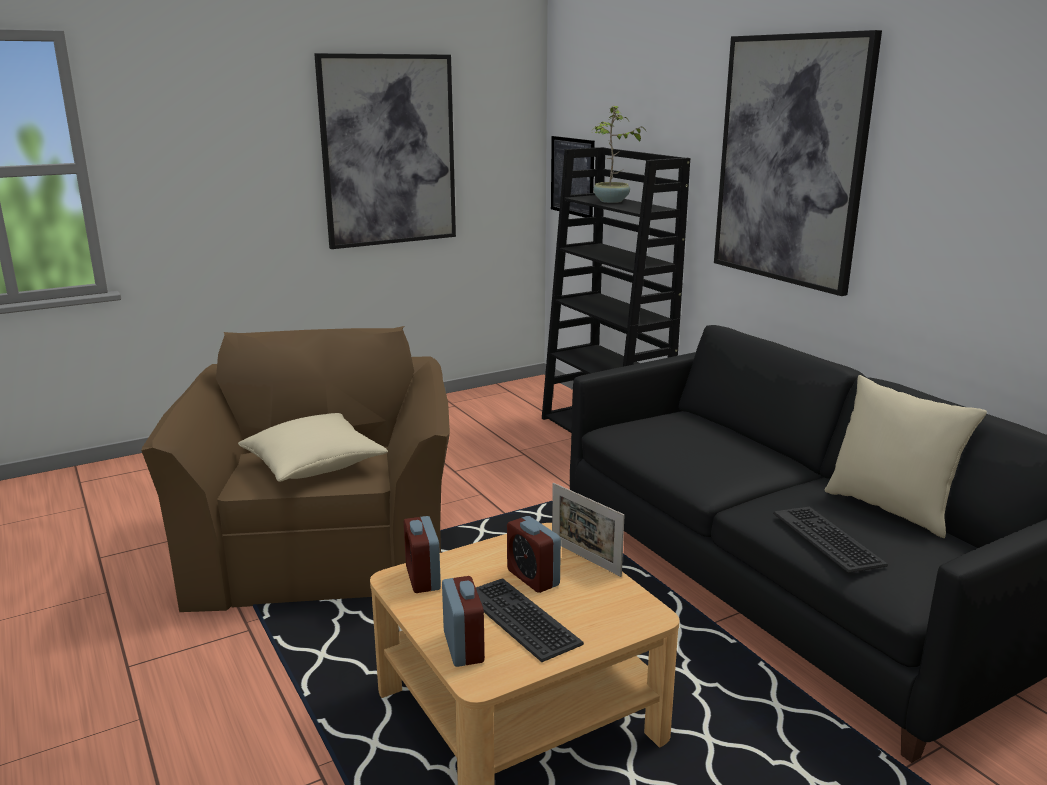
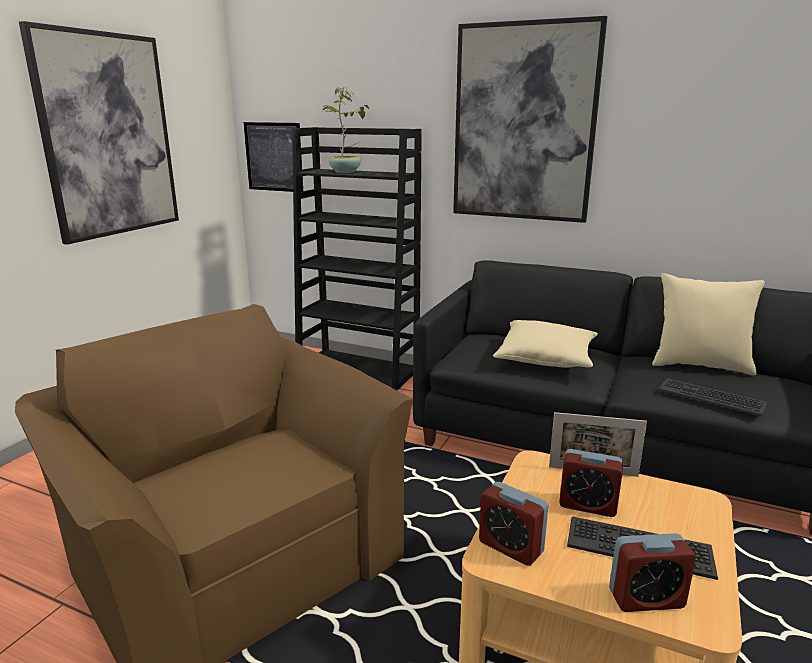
camera: 35 degrees left, 0 degrees up
(314, 465) = (246, 473): beige pillow -> beige pillow (546, 358)
(463, 647) = (646, 599): alarm clock -> alarm clock turned 135 degrees clockwise

